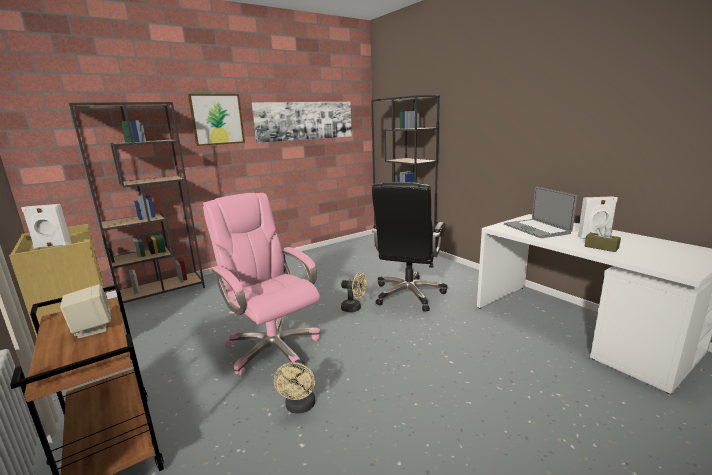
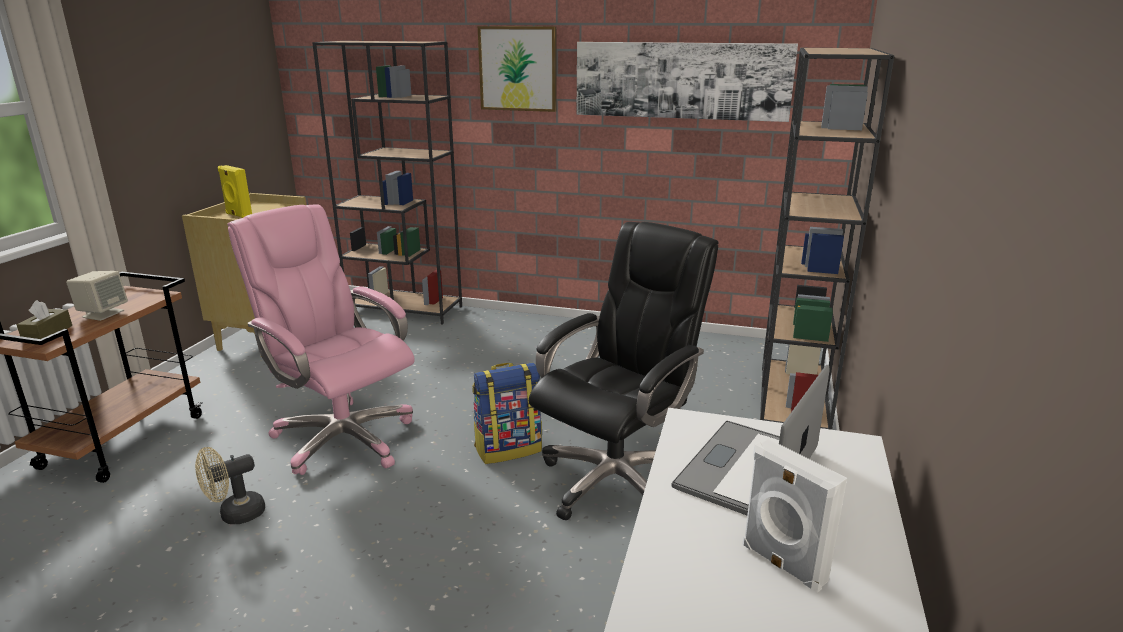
camera: 50 degrees right, 5 degrees up
(52, 246) = (238, 215): white speaker -> yellow speaker
(273, 349) = (343, 438): pink office chair -> pink office chair turned 60 degrees counterclockwise
(354, 308) = (508, 448): beige fan -> backpack
(408, 294) = (616, 478): black office chair -> black office chair turned 150 degrees clockwise
(601, 247) = (698, 585): brown tissue box -> brown tissue box (47, 333)

